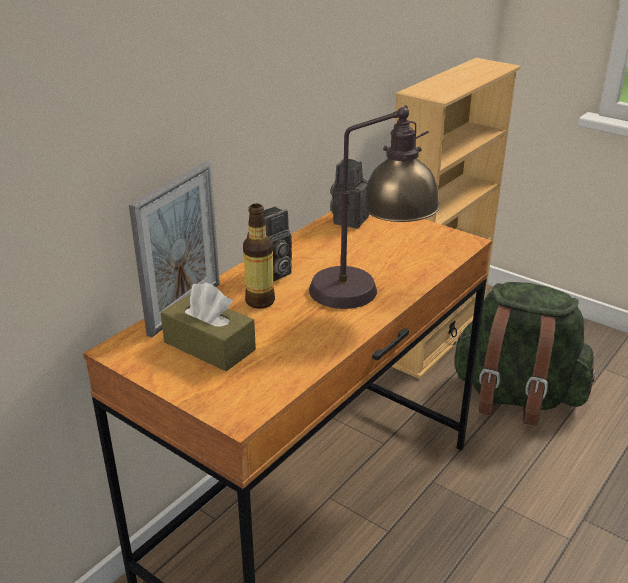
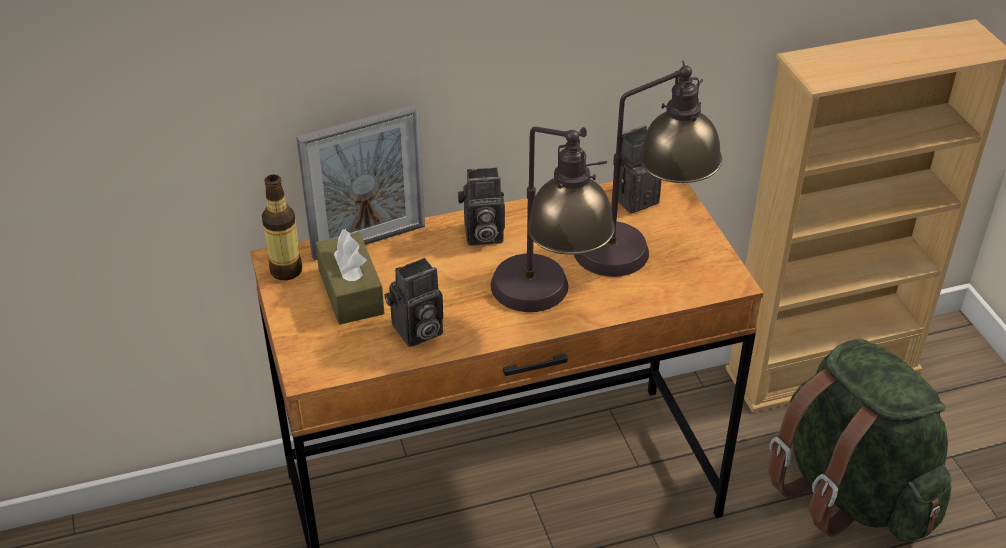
camera: 35 degrees right, 10 degrees up
(260, 301) = (440, 263): bottle -> bottle (286, 270)
(296, 351) = (416, 332): none -> camera
(390, 244) = (641, 250): none -> table lamp

